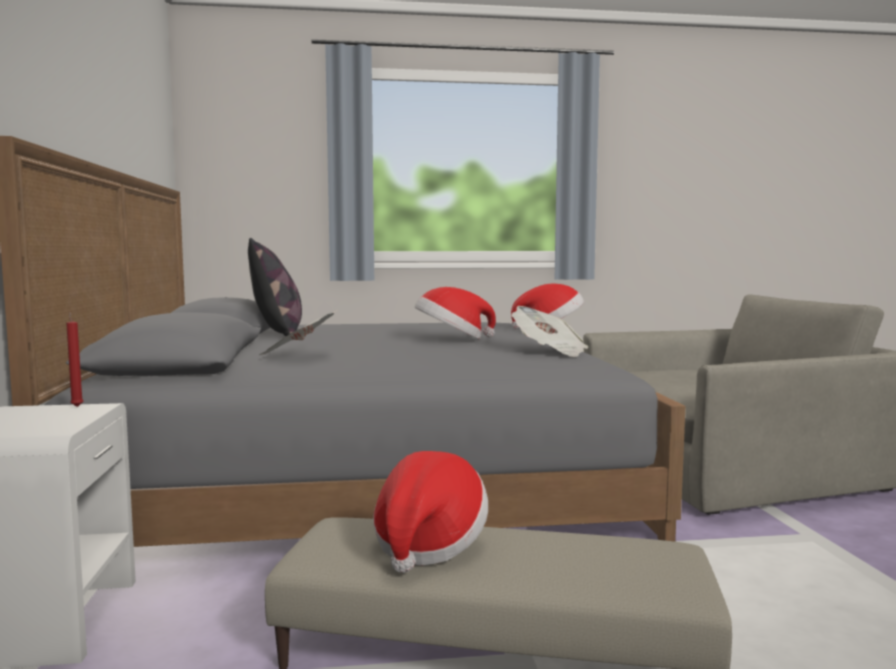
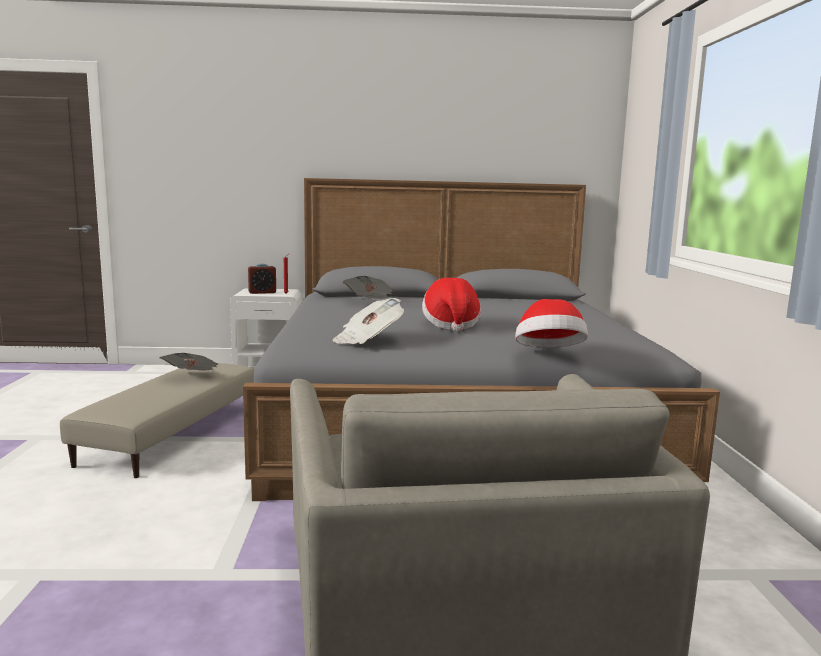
camera: 95 degrees right, 5 degrees up
(41, 421) = (262, 292): none -> alarm clock
(277, 333) = (492, 300): pillow -> none
(428, 545) = (192, 377): hat -> newspaper

